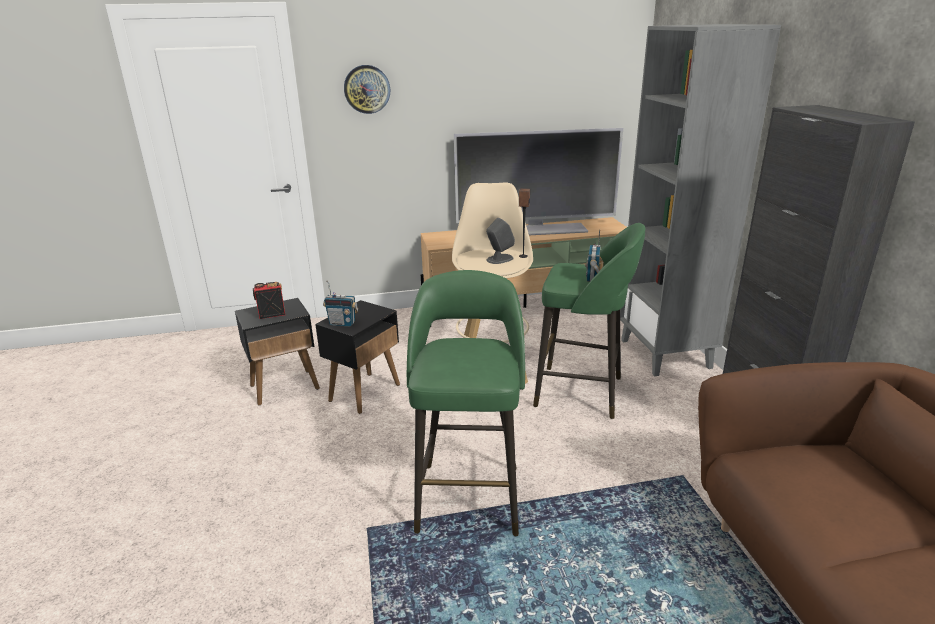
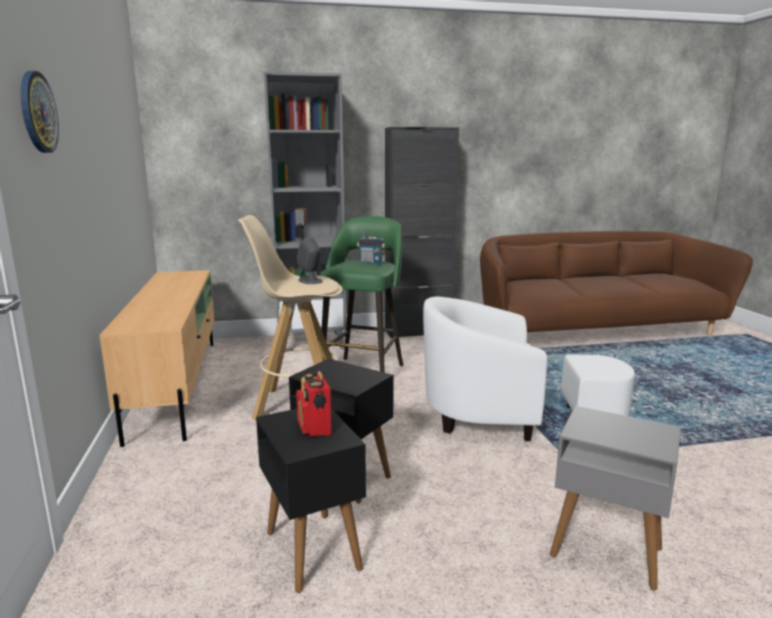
camera: 90 degrees left, 10 degrees down
(219, 521) = (604, 551): none -> grey side table
(342, 323) = (359, 381): radio -> none
(469, 495) = (507, 417): green stool -> white armchair
(540, 229) = (164, 291): television -> none

